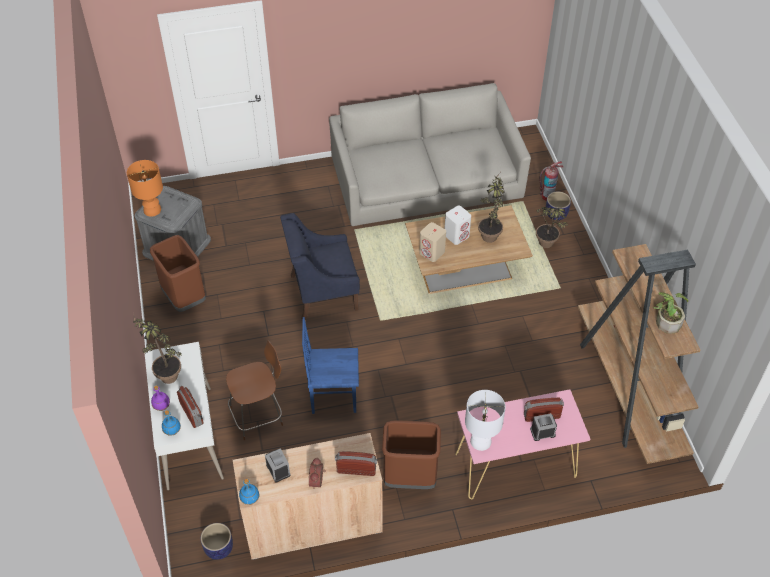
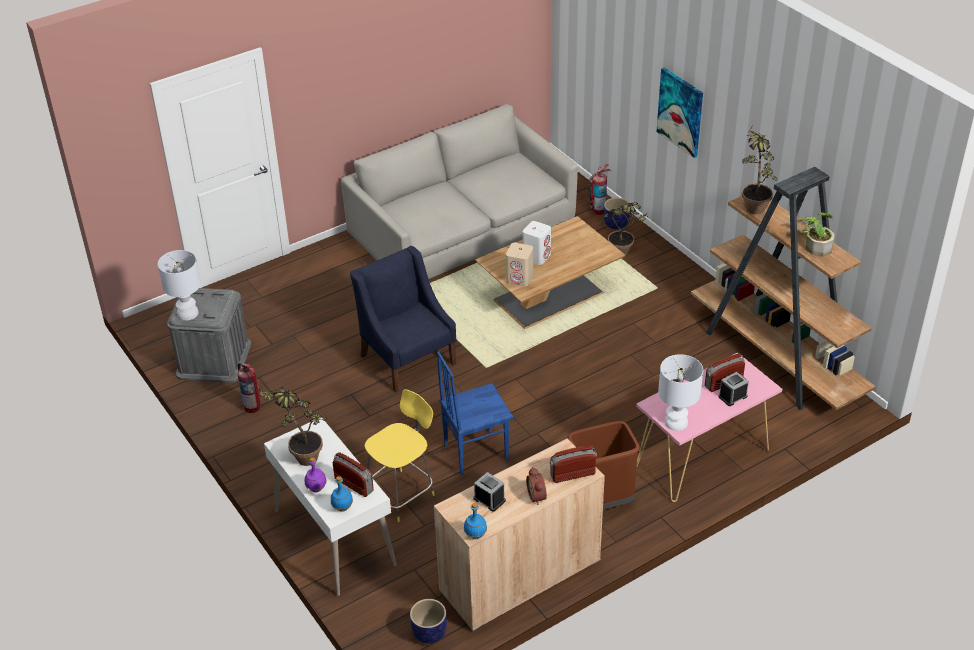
camera: 20 degrees left, 10 degrees down
(152, 210) = (187, 313): orange table lamp -> white table lamp
(184, 298) = (252, 407): brown trash can -> fire extinguisher
(258, 415) = (402, 494): brown stool -> yellow stool
(322, 292) = (407, 359): blue armchair -> blue armchair turned 90 degrees clockwise
(490, 233) = (570, 245): potted plant -> potted plant (753, 205)
(616, 145) = (680, 112): none -> picture

